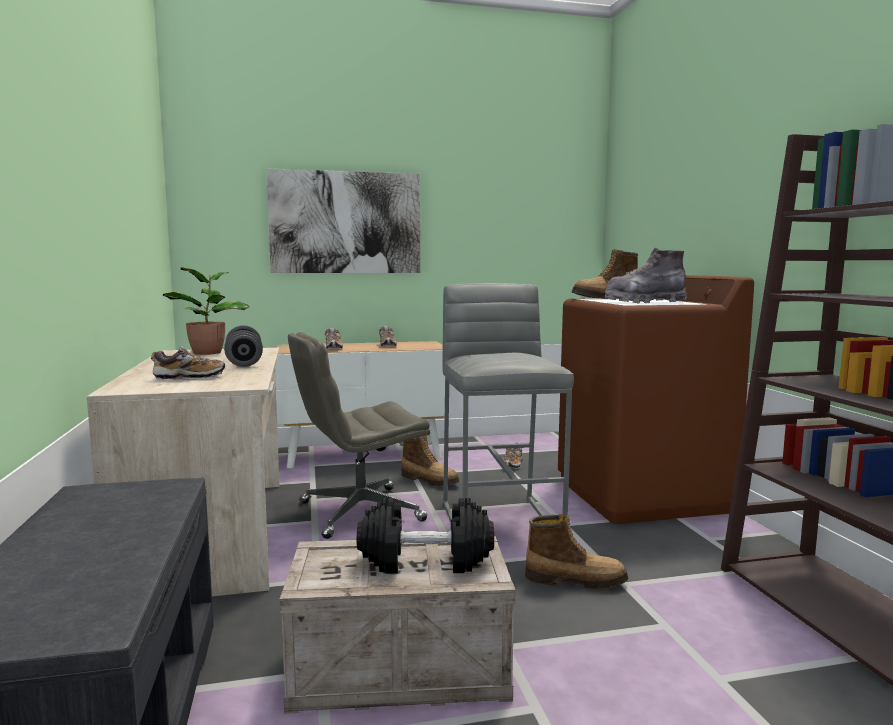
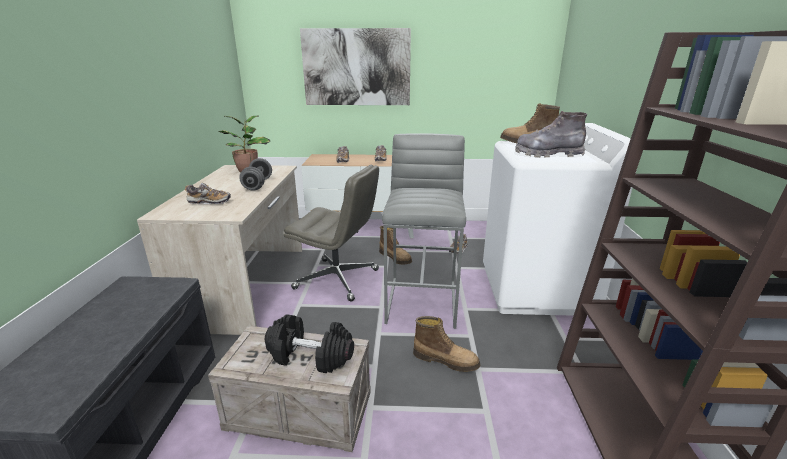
camera: 15 degrees right, 15 degrees up
(359, 512) = (338, 279): grey office chair -> grey office chair turned 150 degrees counterclockwise
(641, 495) = (536, 289): brown washing machine -> white washing machine

